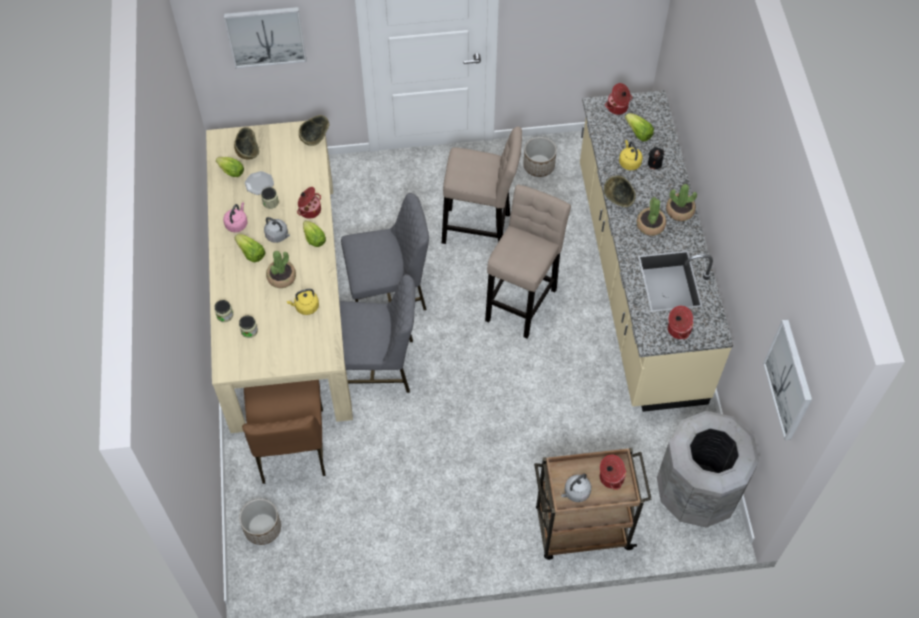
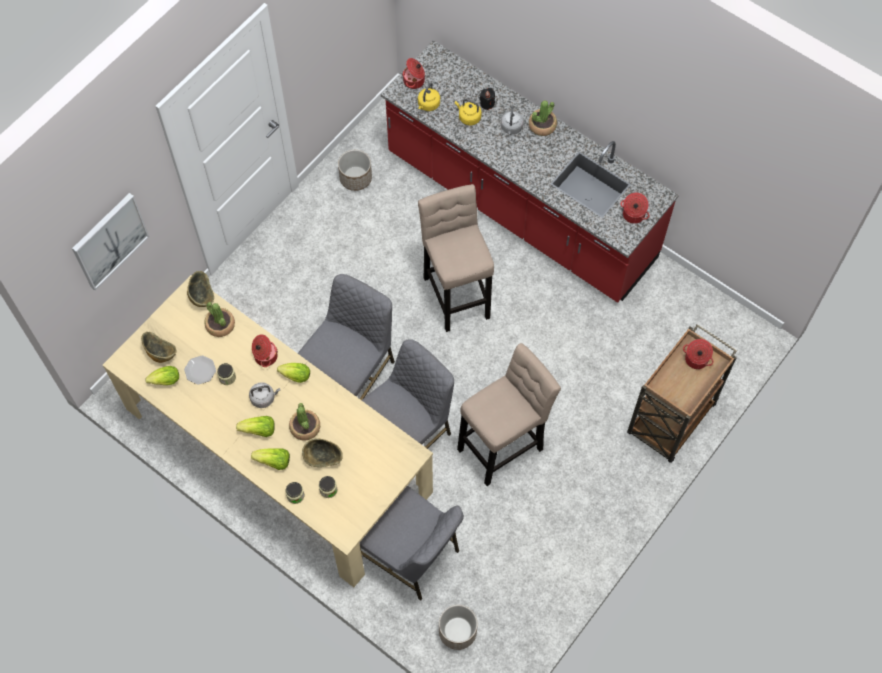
camera: 45 degrees left, 5 degrees up
(237, 223) = (220, 417): pink kettle -> none
(291, 447) = (411, 554): brown chair -> grey chair
(305, 307) = (350, 433): yellow kettle -> yellow kettle (428, 105)
(480, 230) = (367, 265): beige stool -> beige stool (504, 446)
(575, 492) = (685, 391): grey kettle -> grey kettle (511, 128)
(619, 200) = (492, 152): bowl -> bowl (323, 458)
(637, 281) = (520, 207): beige counter -> red counter
(638, 133) = (450, 89): lettuce -> lettuce (273, 462)
(650, 225) = (534, 153): potted plant -> potted plant (220, 325)
(696, 493) = (714, 326): grey trash can -> none
(789, 380) = (785, 183): picture -> none

